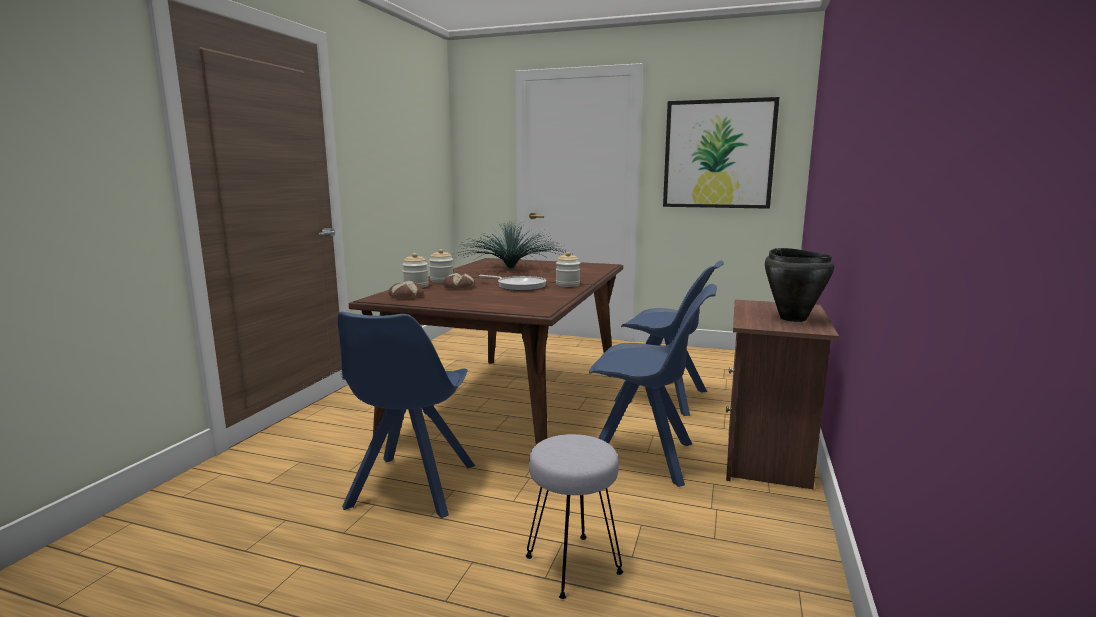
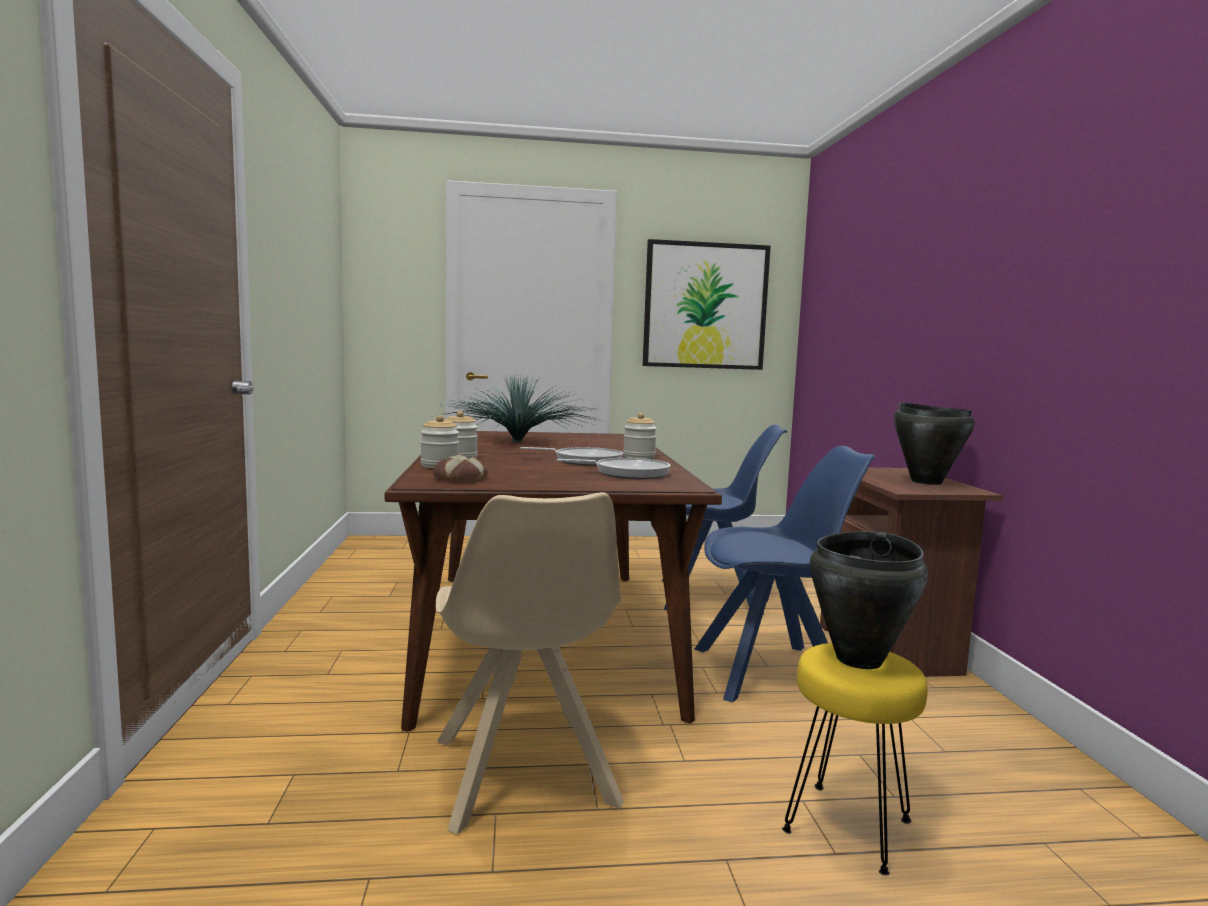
camera: 25 degrees left, 5 degrees down
(411, 488) = (525, 775): blue chair -> beige chair
(458, 287) = (505, 464): bread -> none
(524, 298) = (627, 473): none -> frying pan
(572, 565) = (846, 827): grey stool -> yellow stool
(575, 448) = (860, 659): none -> black cooking pot

